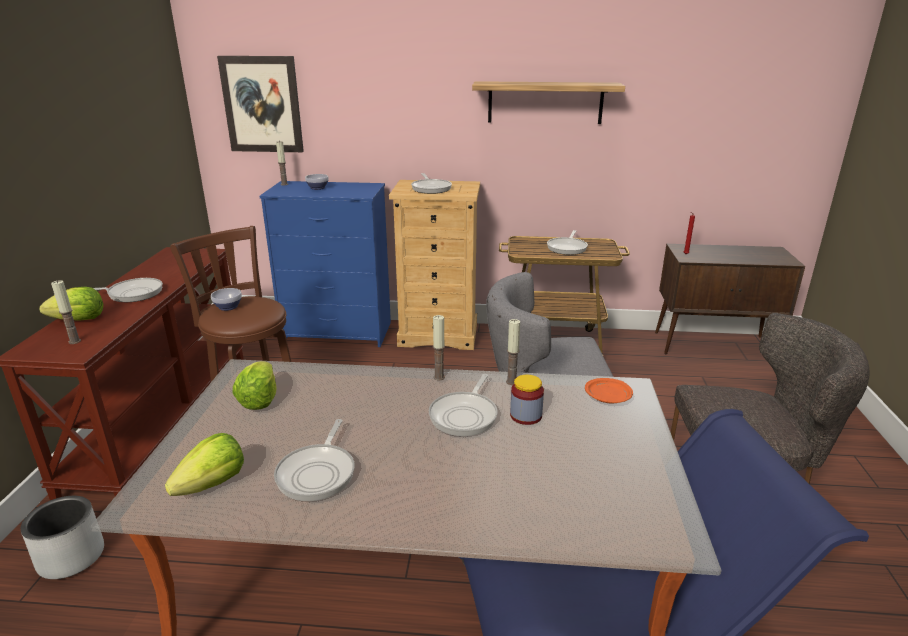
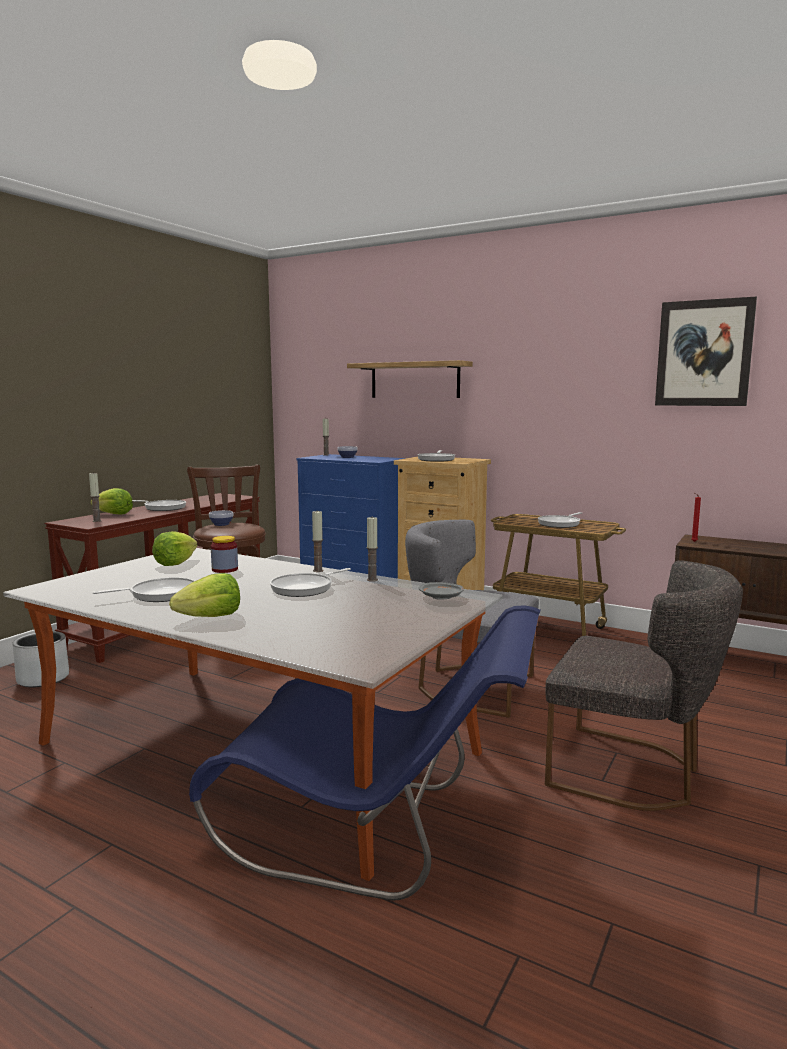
camera: 25 degrees right, 15 degrees down
(213, 484) = (90, 588): lettuce -> lettuce (211, 617)
(262, 104) = (321, 390): picture -> picture (704, 353)
(318, 473) = (159, 594): frying pan -> frying pan turned 150 degrees counterclockwise
(526, 415) = (353, 595): jar -> jar (225, 569)
(545, 102) = (552, 384): shelf -> shelf (414, 380)
(608, 398) = (441, 597): orange plate -> grey plate

